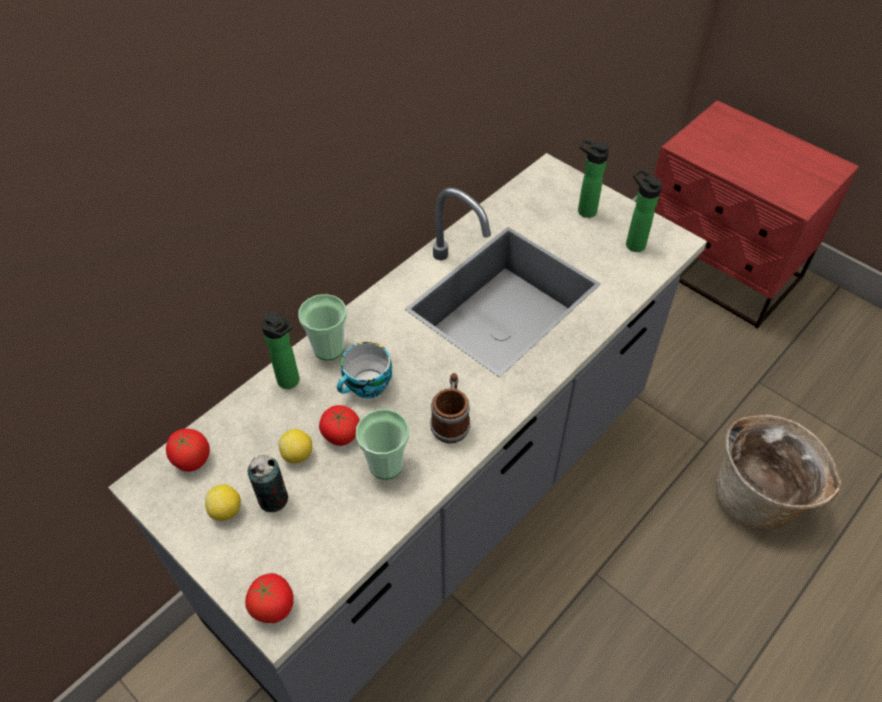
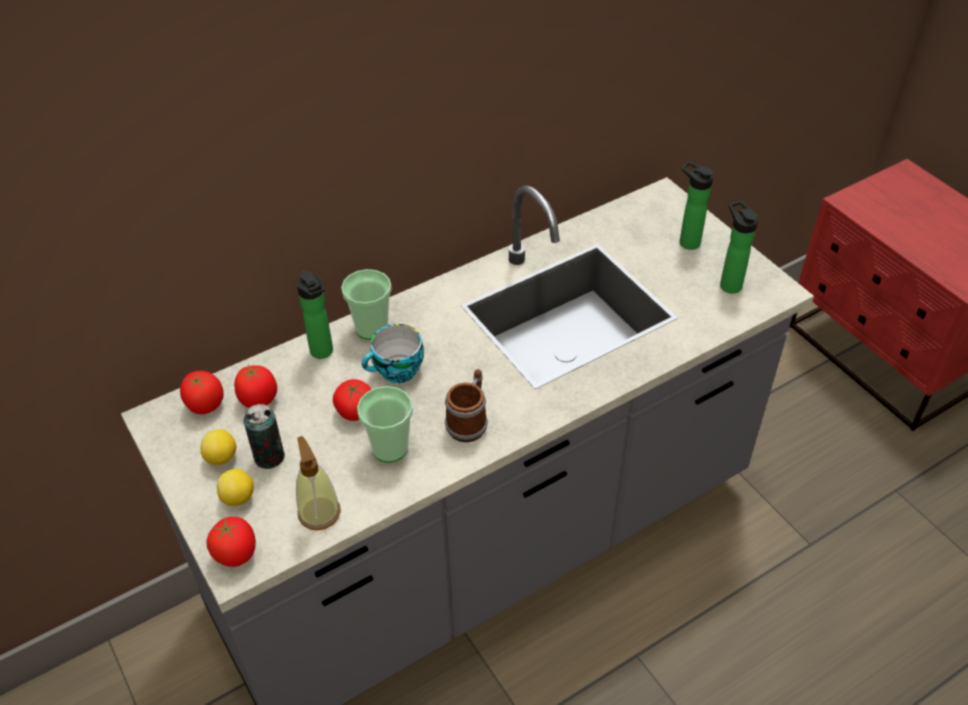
camera: 15 degrees right, 5 degrees down
(244, 443) = (259, 400): none -> tomato
(298, 454) = (307, 421): lemon -> lemon (238, 498)
(340, 544) = (319, 512): none -> soap dispenser
(759, 497) = (856, 617): basket -> none

